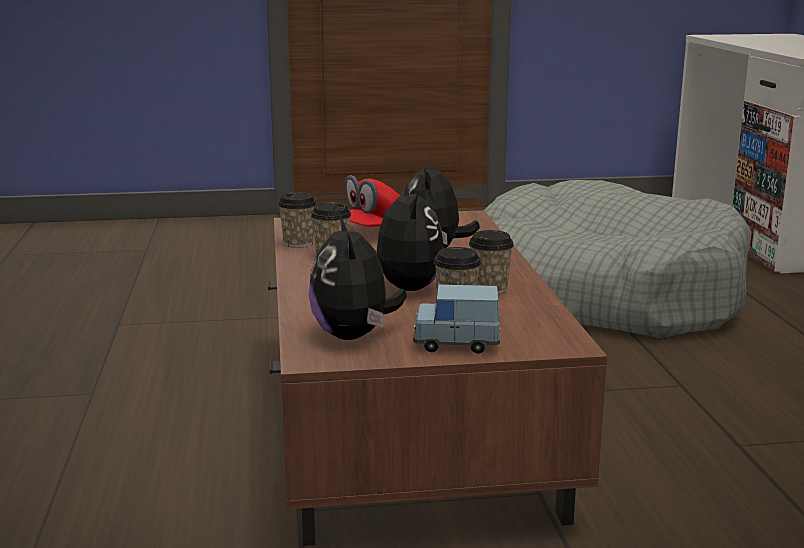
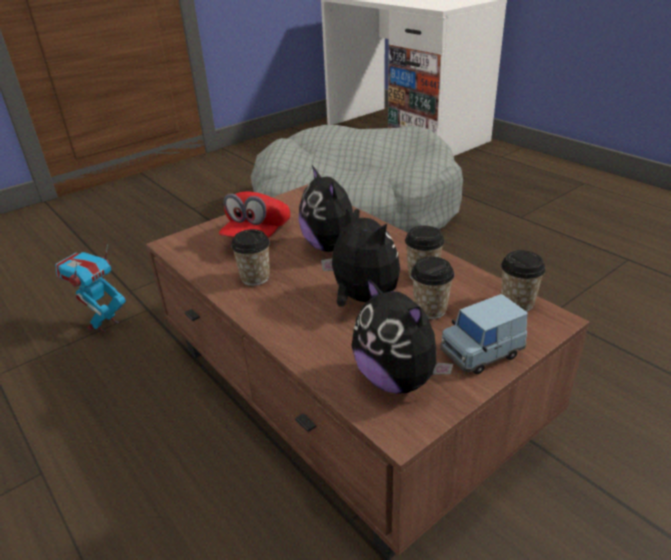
camera: 30 degrees left, 15 degrees up
(236, 316) = (104, 324): none -> toy robot
(298, 243) = (208, 271): cup -> cup (517, 303)

